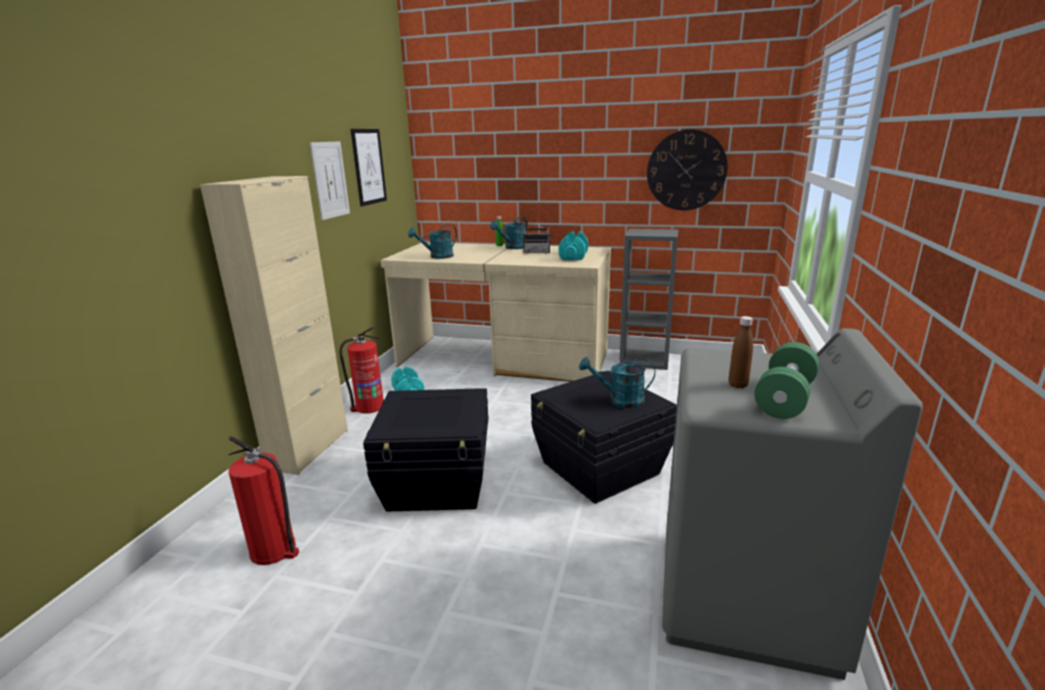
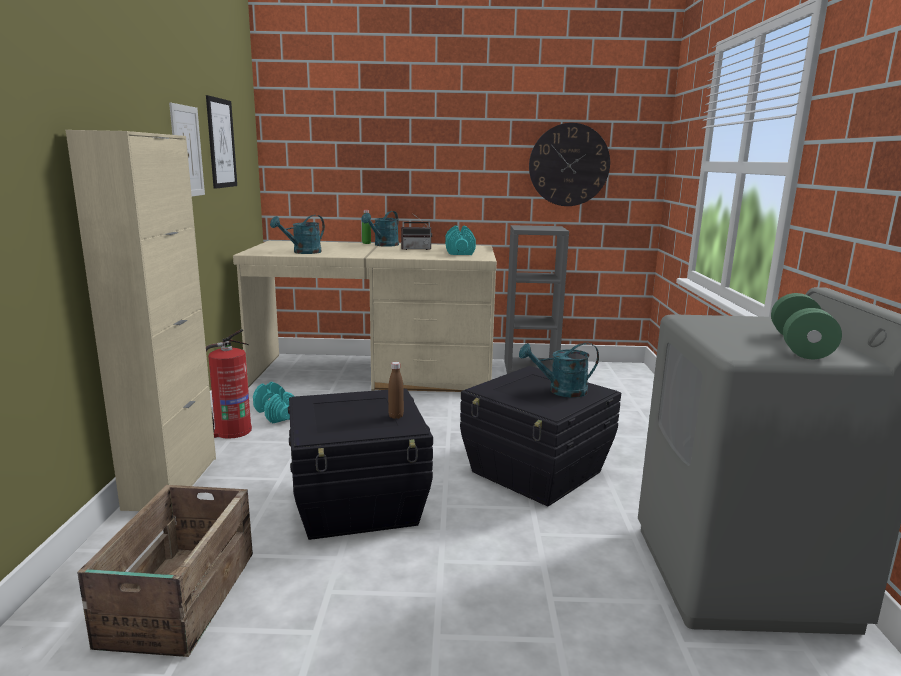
camera: 15 degrees left, 5 degrees down
(274, 550) = (178, 599): fire extinguisher -> crate
(738, 385) = (747, 338): brown bottle -> brown bottle (396, 416)

